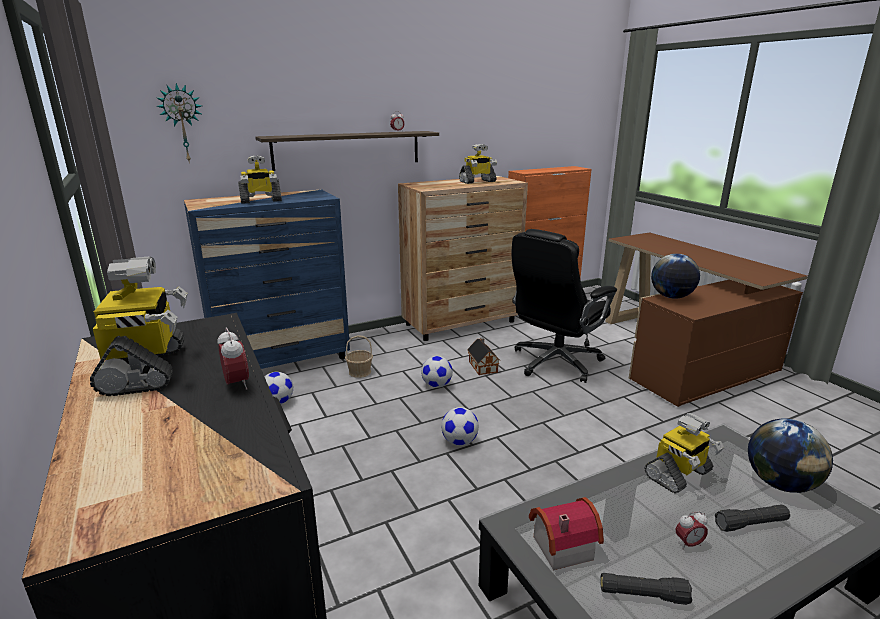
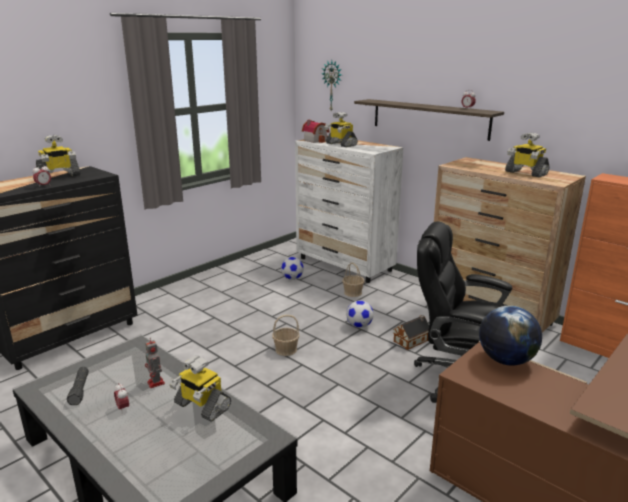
camera: 70 degrees right, 0 degrees up
(282, 360) = (345, 265): blue dresser -> white dresser
(459, 442) = (286, 349): football -> basket
(559, 545) = (119, 360): toy house -> toy house (316, 140)
(627, 509) = (156, 383): none -> toy robot
(751, 524) = (146, 439): black flashlight -> none
(780, 483) = (203, 463): globe -> none

